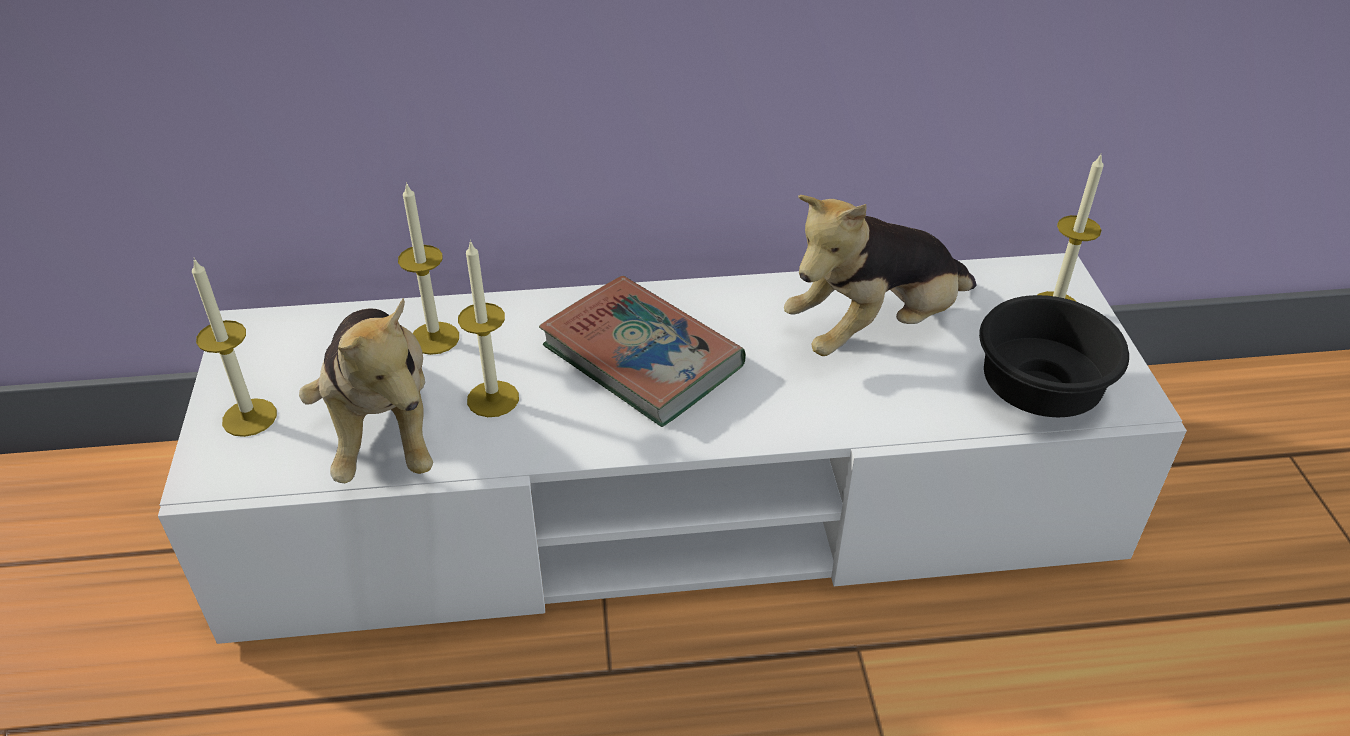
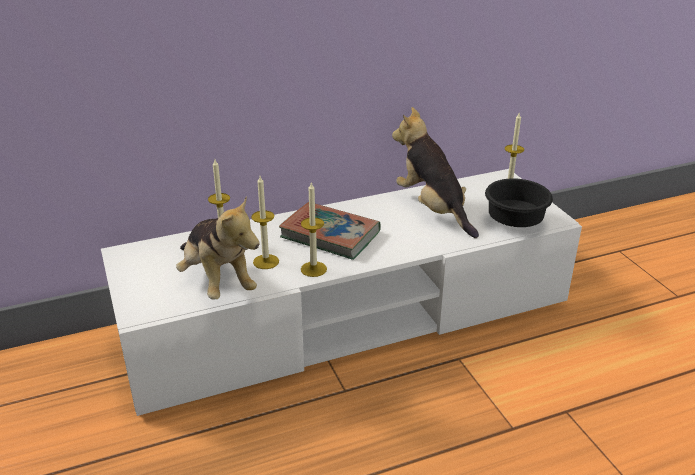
camera: 15 degrees left, 10 degrees down
(249, 417) = (145, 288): candle -> candle (313, 269)
(874, 329) = (433, 209): plush toy -> plush toy turned 105 degrees clockwise

